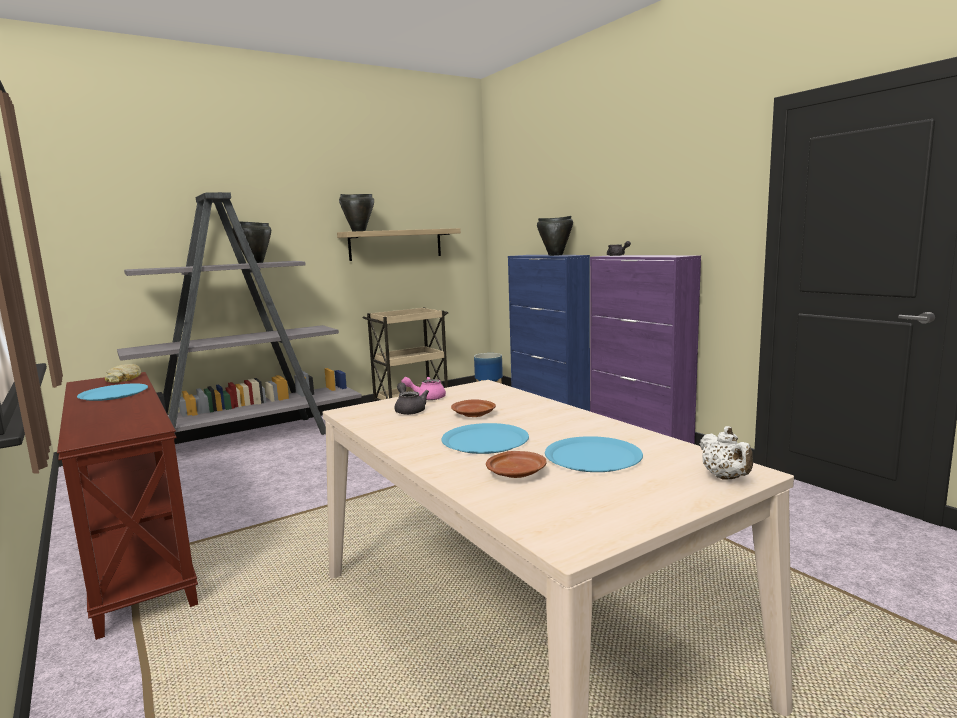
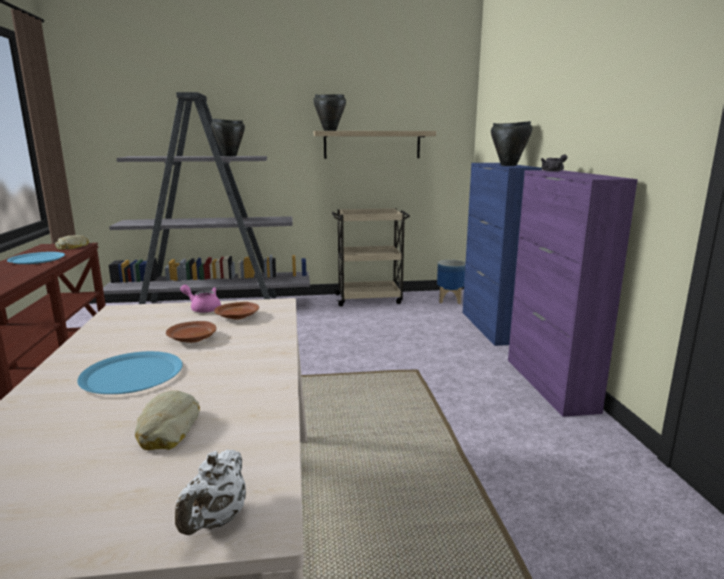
camera: 25 degrees right, 5 degrees up
(409, 410) = (160, 320): grey teapot -> none
(516, 473) = (60, 429): brown plate -> brown plate (238, 317)
(592, 456) = (166, 429): blue plate -> bread

